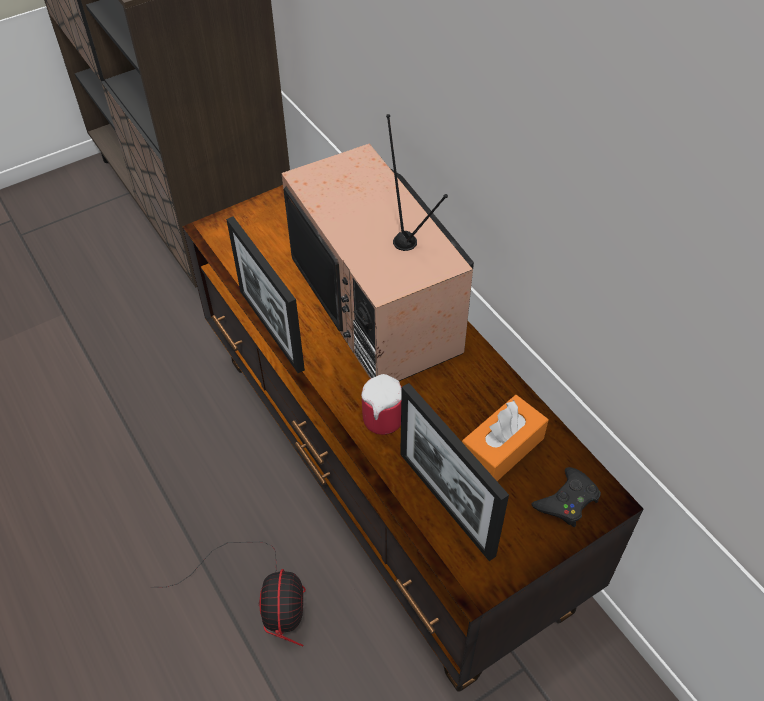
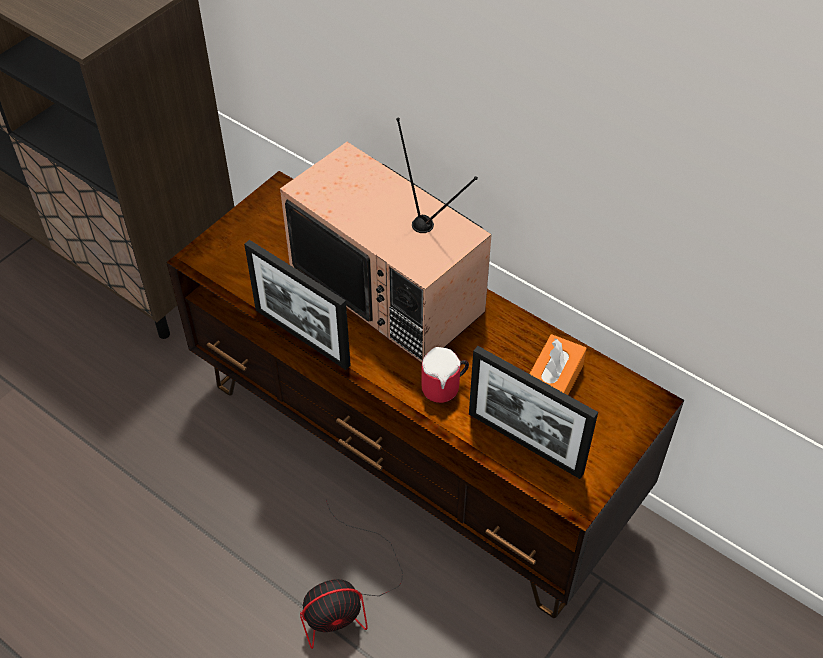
camera: 20 degrees left, 0 degrees up
(264, 598) = (347, 597): fan -> fan turned 90 degrees clockwise
(567, 501) = (622, 411): black game controller -> none

